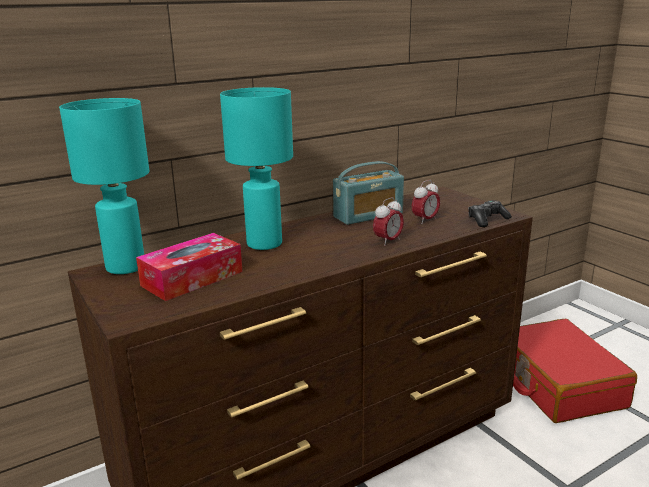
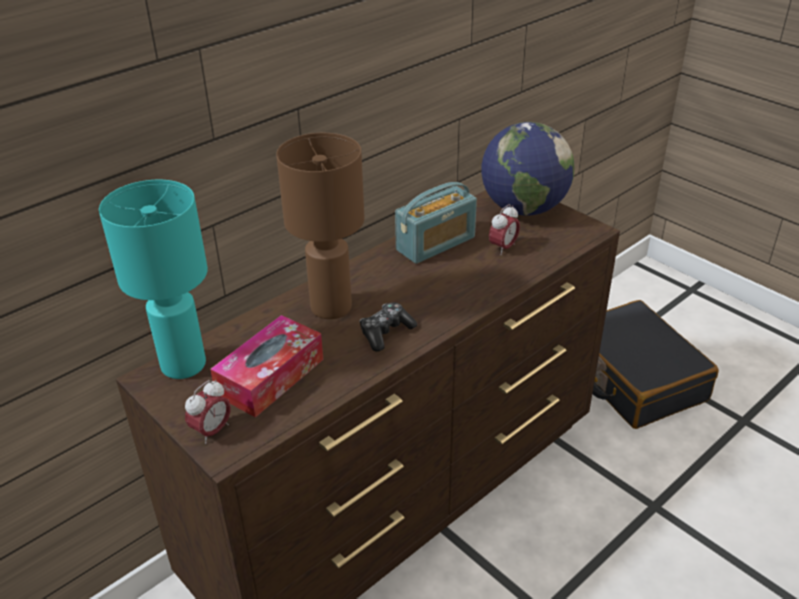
camera: 10 degrees left, 15 degrees up
(265, 244) = (332, 308): turquoise table lamp -> brown table lamp
(388, 241) = (470, 290): alarm clock -> alarm clock (212, 431)
(450, 201) = (523, 209): none -> globe
(487, 220) = (572, 241): game controller -> game controller (386, 332)
(557, 384) = (633, 378): red suitcase -> black suitcase

